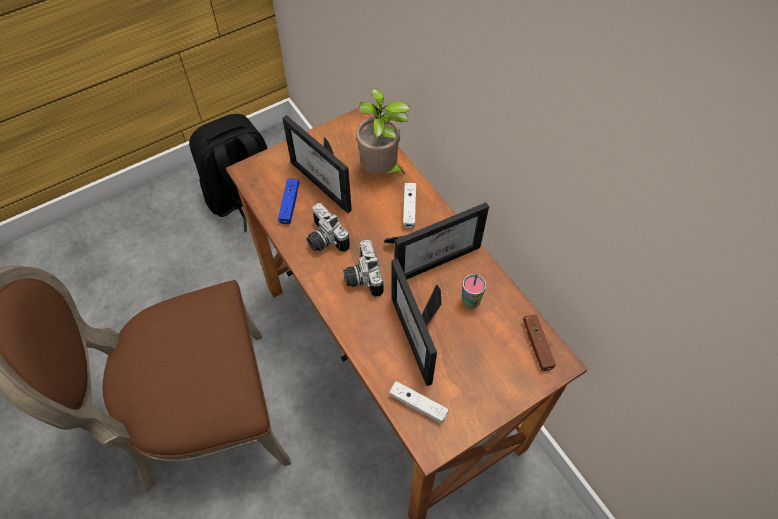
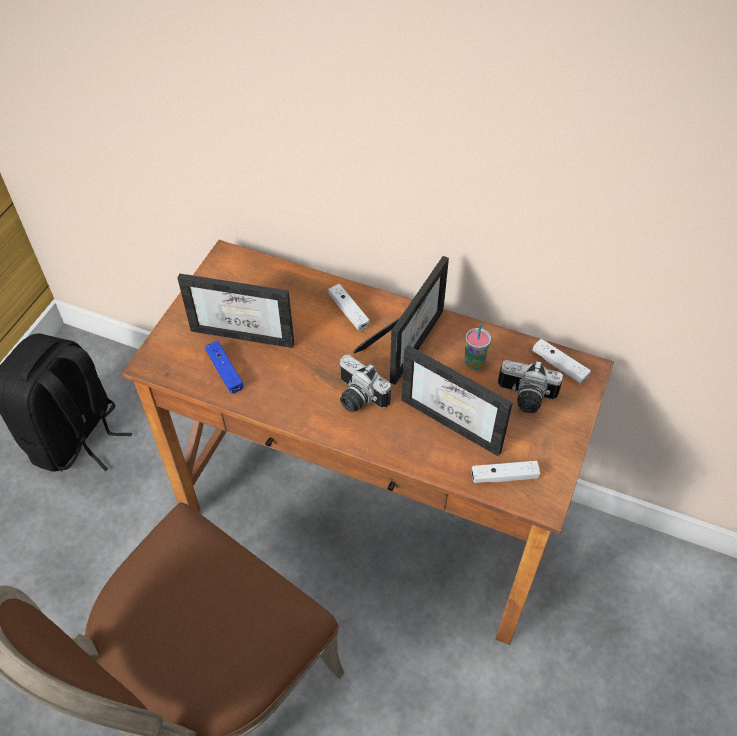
camera: 35 degrees left, 5 degrees down
(324, 240) = (290, 385): camera -> camera (525, 398)
(381, 171) = (292, 292): potted plant -> none
(537, 345) = (559, 365): brown game controller -> white game controller

